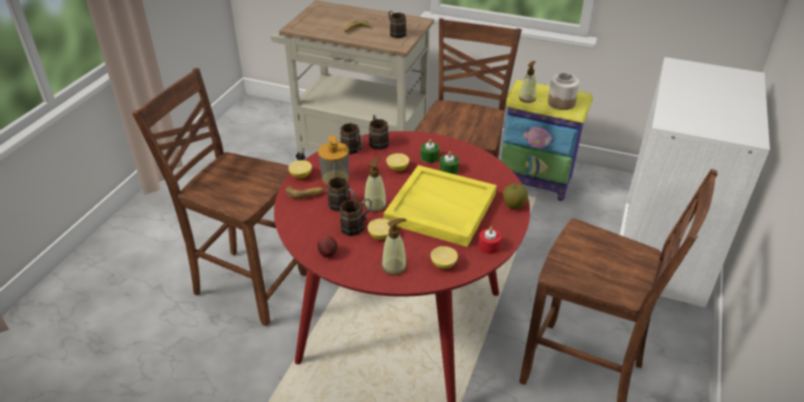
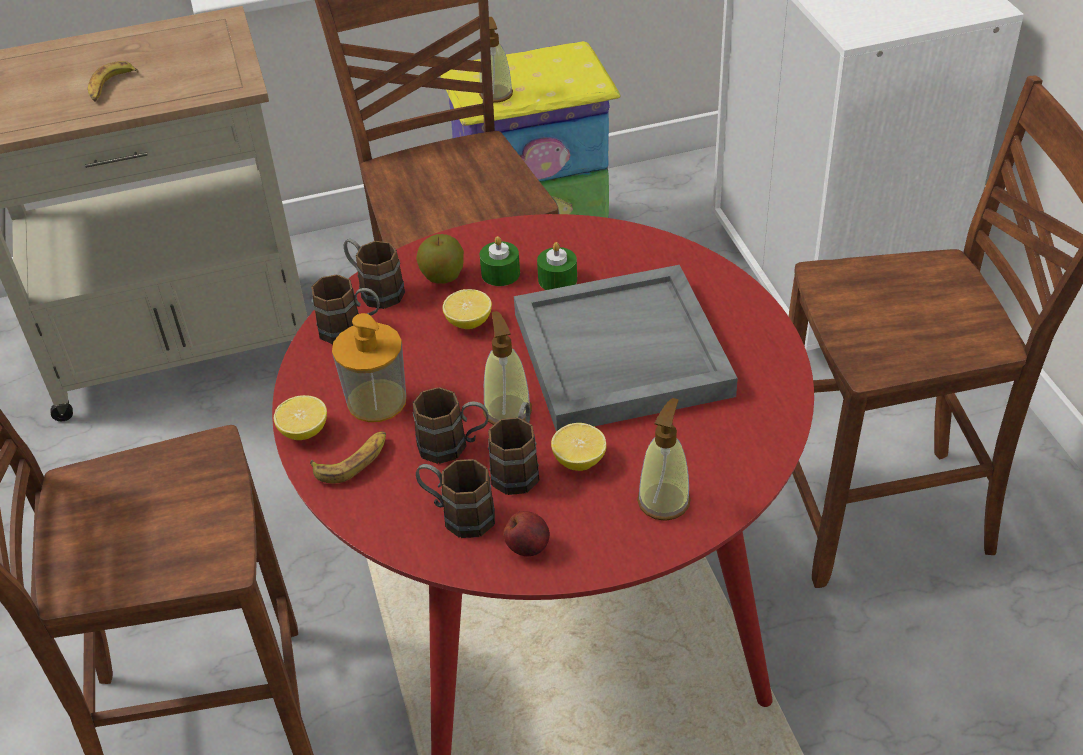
camera: 35 degrees left, 5 degrees up
(395, 33) = (201, 62): brown mug -> brown mug (457, 515)
(439, 208) = (620, 355): yellow tray -> grey tray
(443, 264) = (734, 448): lemon -> none
(489, 246) = (766, 376): red candle -> none
(513, 205) = (726, 286): apple -> apple (442, 277)
(561, 103) = (558, 77): jar -> none

